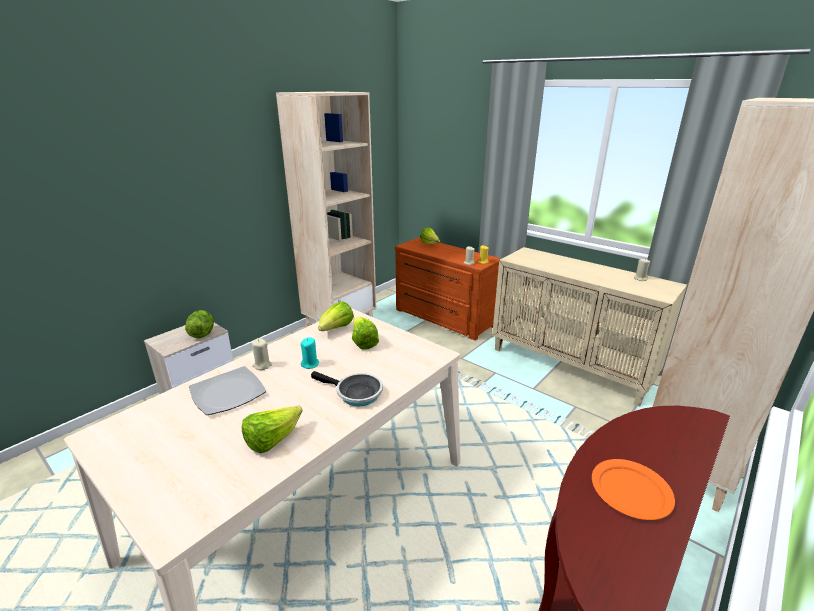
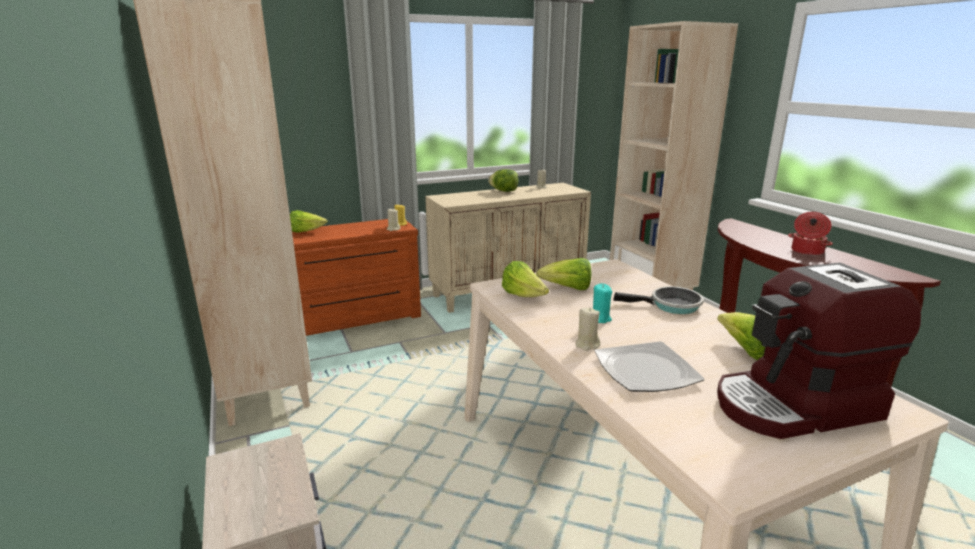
camera: 65 degrees left, 5 degrees down
(180, 466) = (796, 406): none -> coffee machine
(202, 334) = (279, 463): lettuce -> lettuce (504, 191)
(355, 393) = (671, 306): frying pan -> frying pan turned 45 degrees clockwise
(630, 491) = (806, 252): orange plate -> cooking pot

